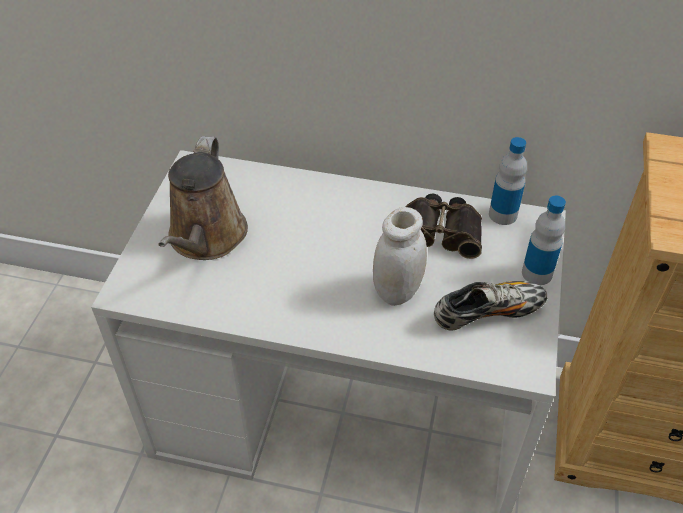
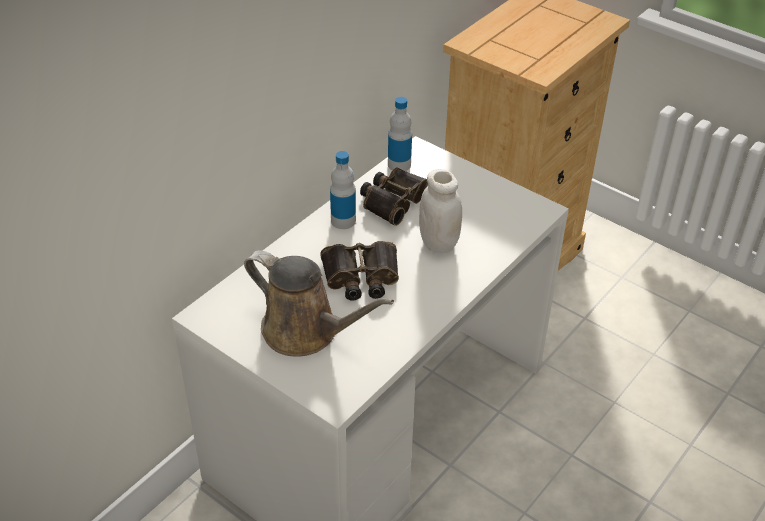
camera: 65 degrees left, 5 degrees down
(304, 249) = (361, 277): none -> binoculars
(488, 313) = (486, 208): shoe -> none
(537, 273) = (465, 172): bottle -> bottle (343, 221)

